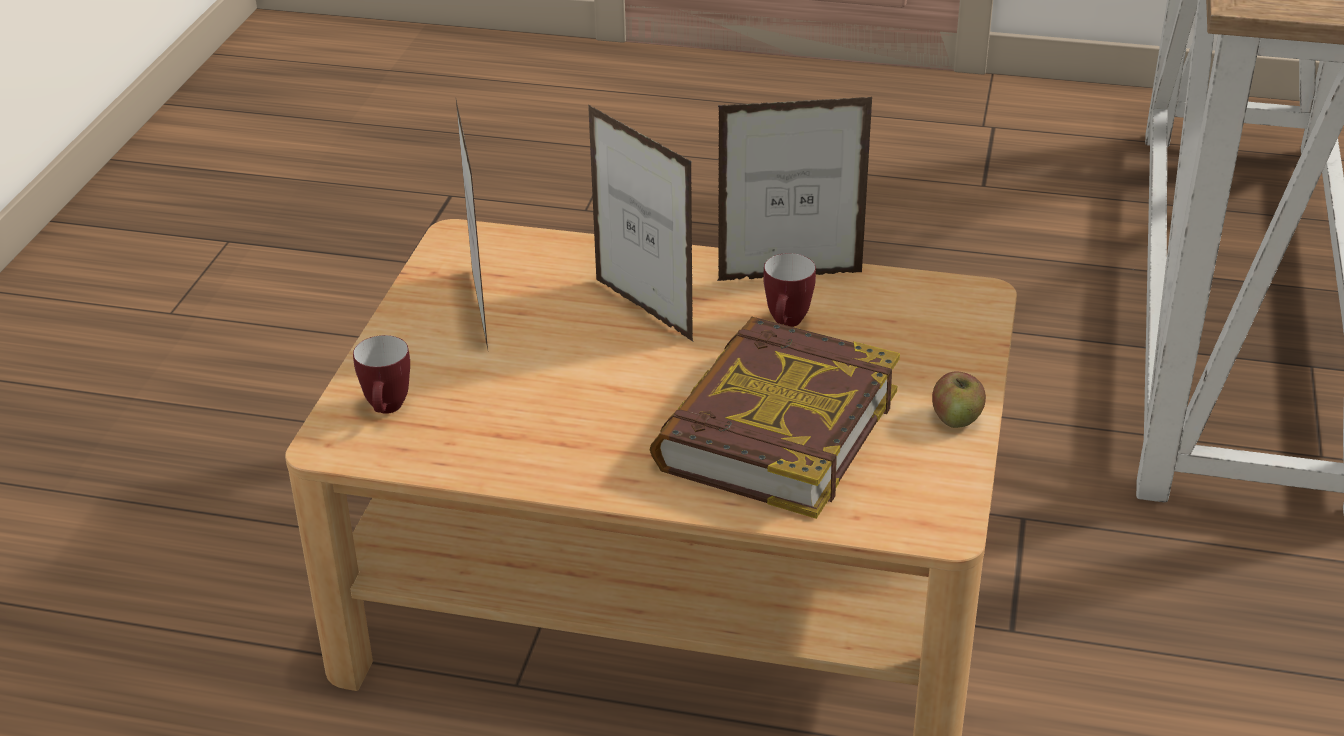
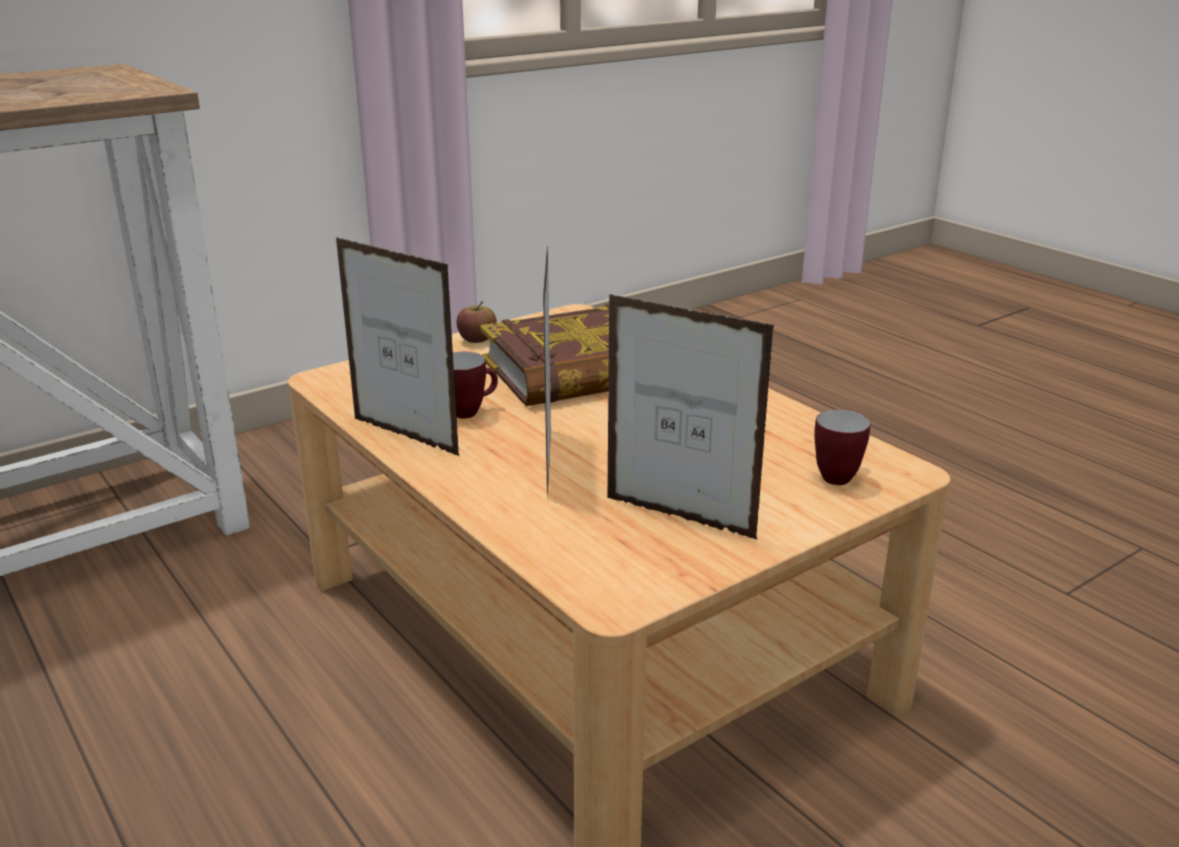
camera: 140 degrees left, 10 degrees down
(479, 309) = (679, 518): picture frame -> picture frame turned 90 degrees clockwise

